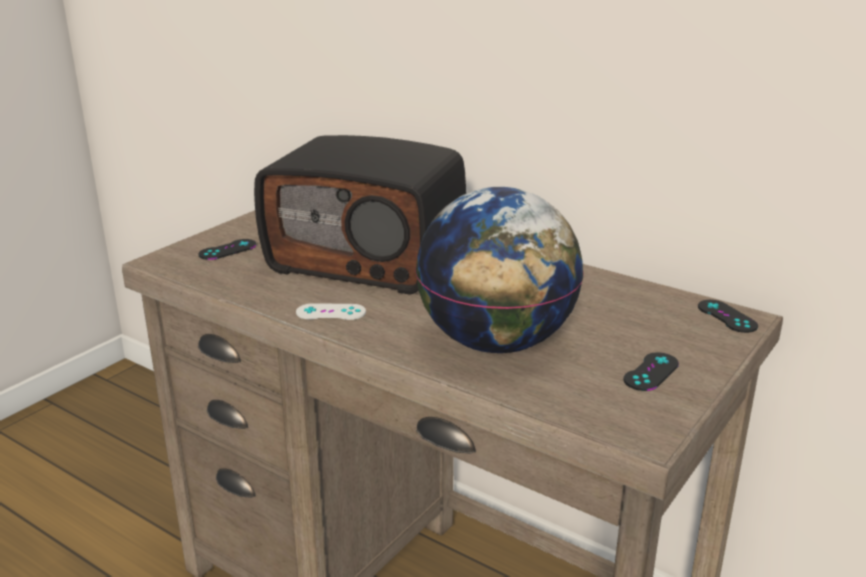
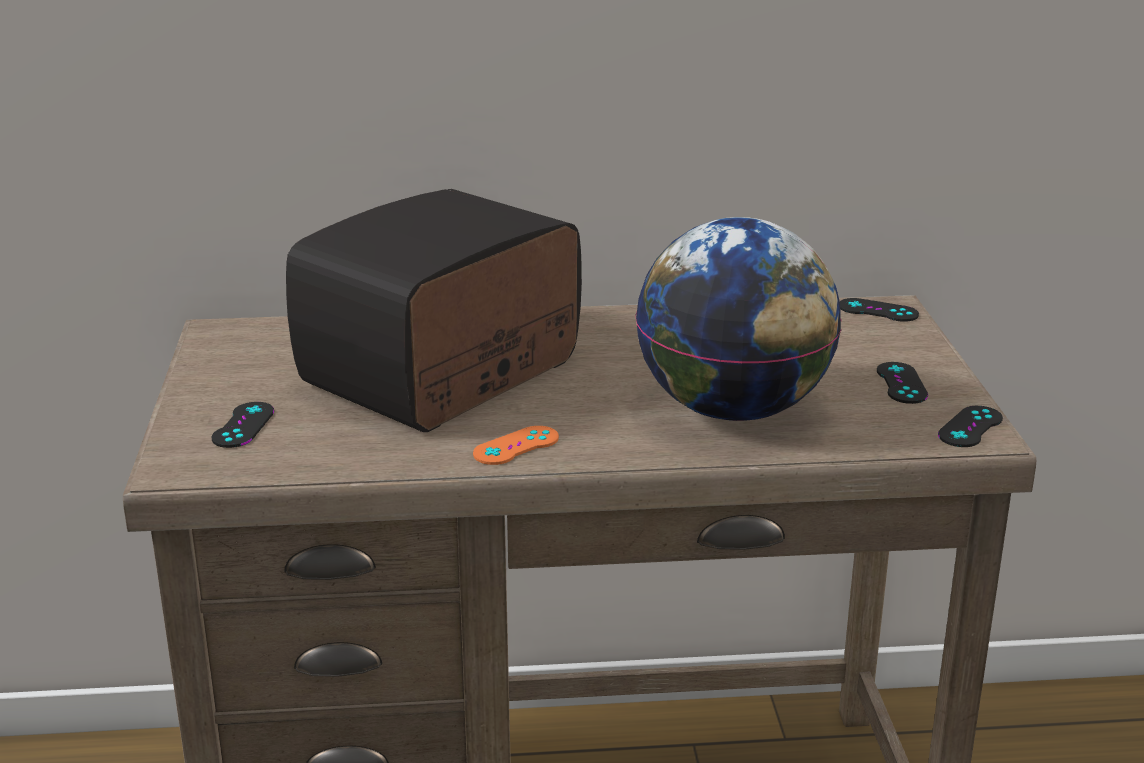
camera: 40 degrees left, 0 degrees up
(331, 312) = (516, 446): white game controller -> orange game controller
(368, 259) = (443, 374): radio -> radio turned 150 degrees clockwise
(649, 424) = (970, 427): none -> black game controller

